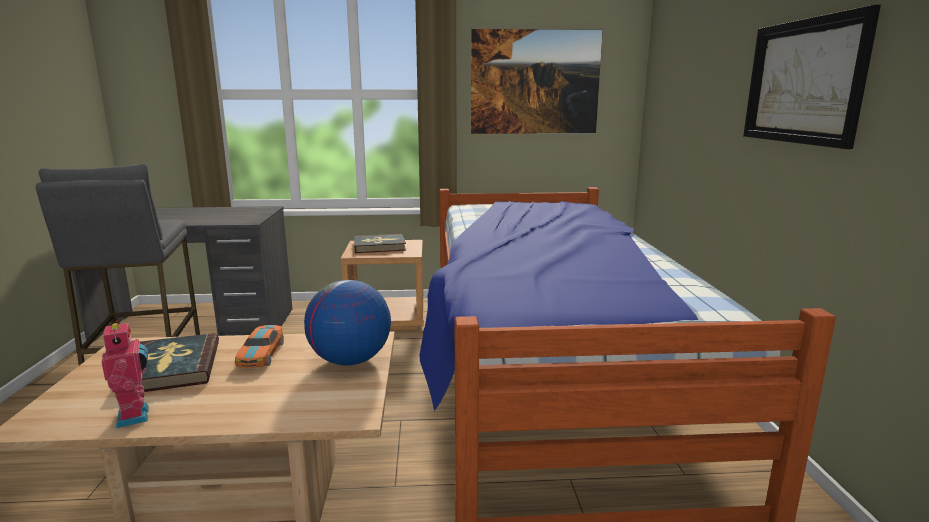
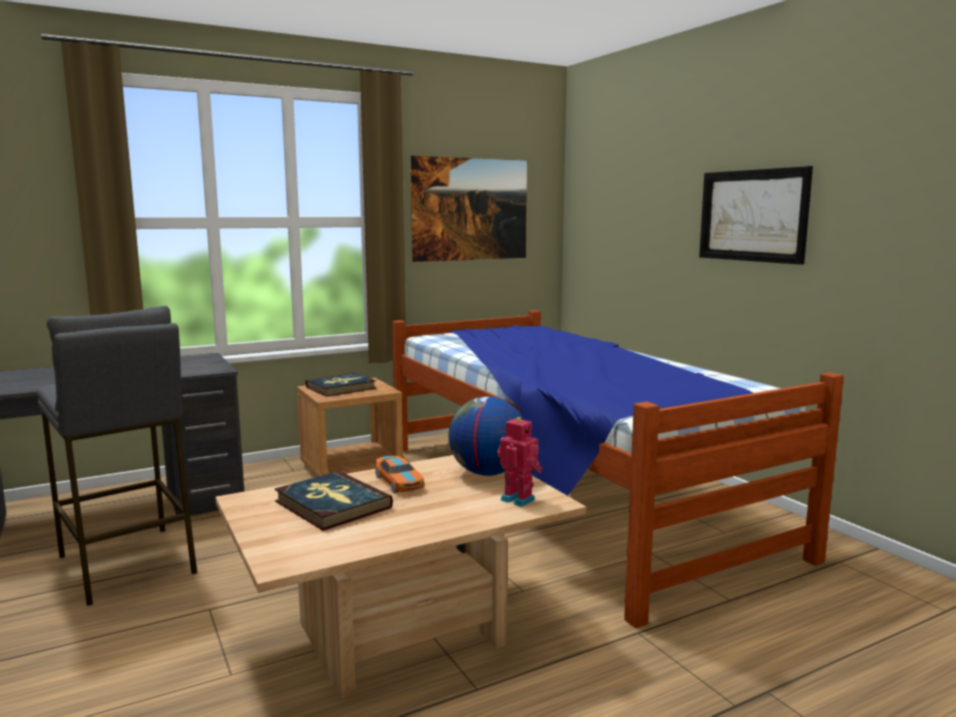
camera: 25 degrees left, 5 degrees down
(136, 416) = (373, 538): toy robot -> toy robot (519, 499)

